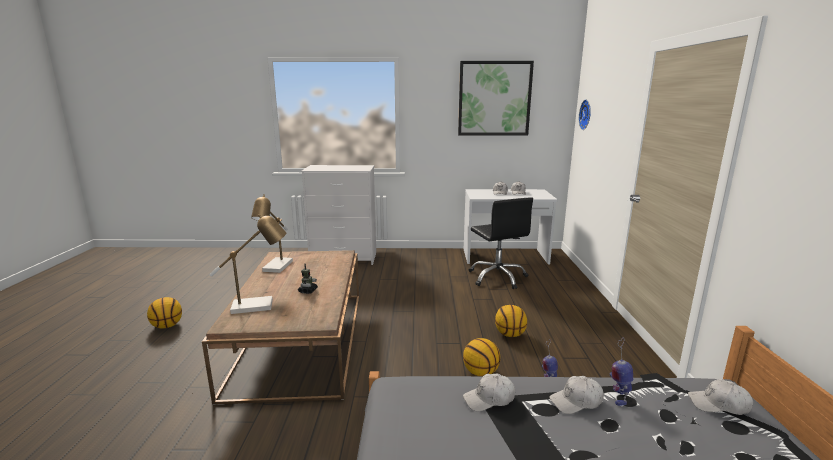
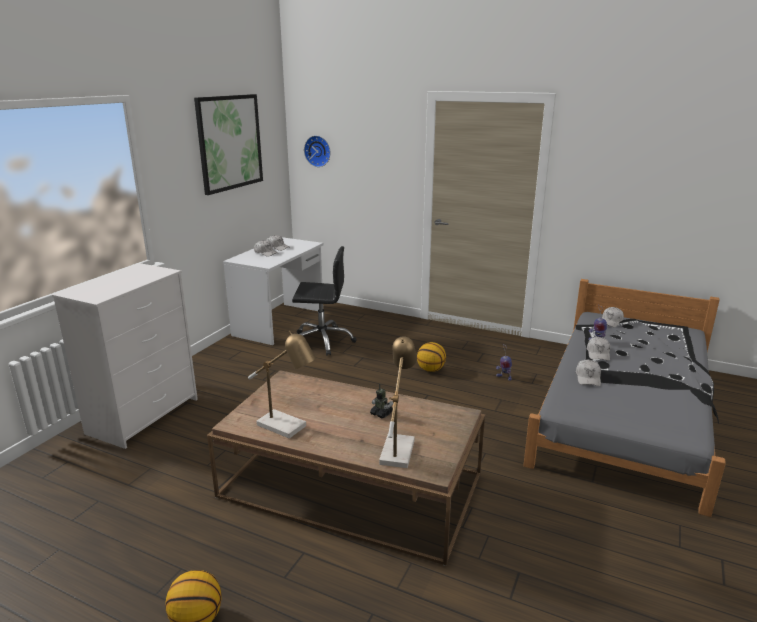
camera: 65 degrees left, 5 degrees up
(480, 373) = (477, 399): basketball -> none

